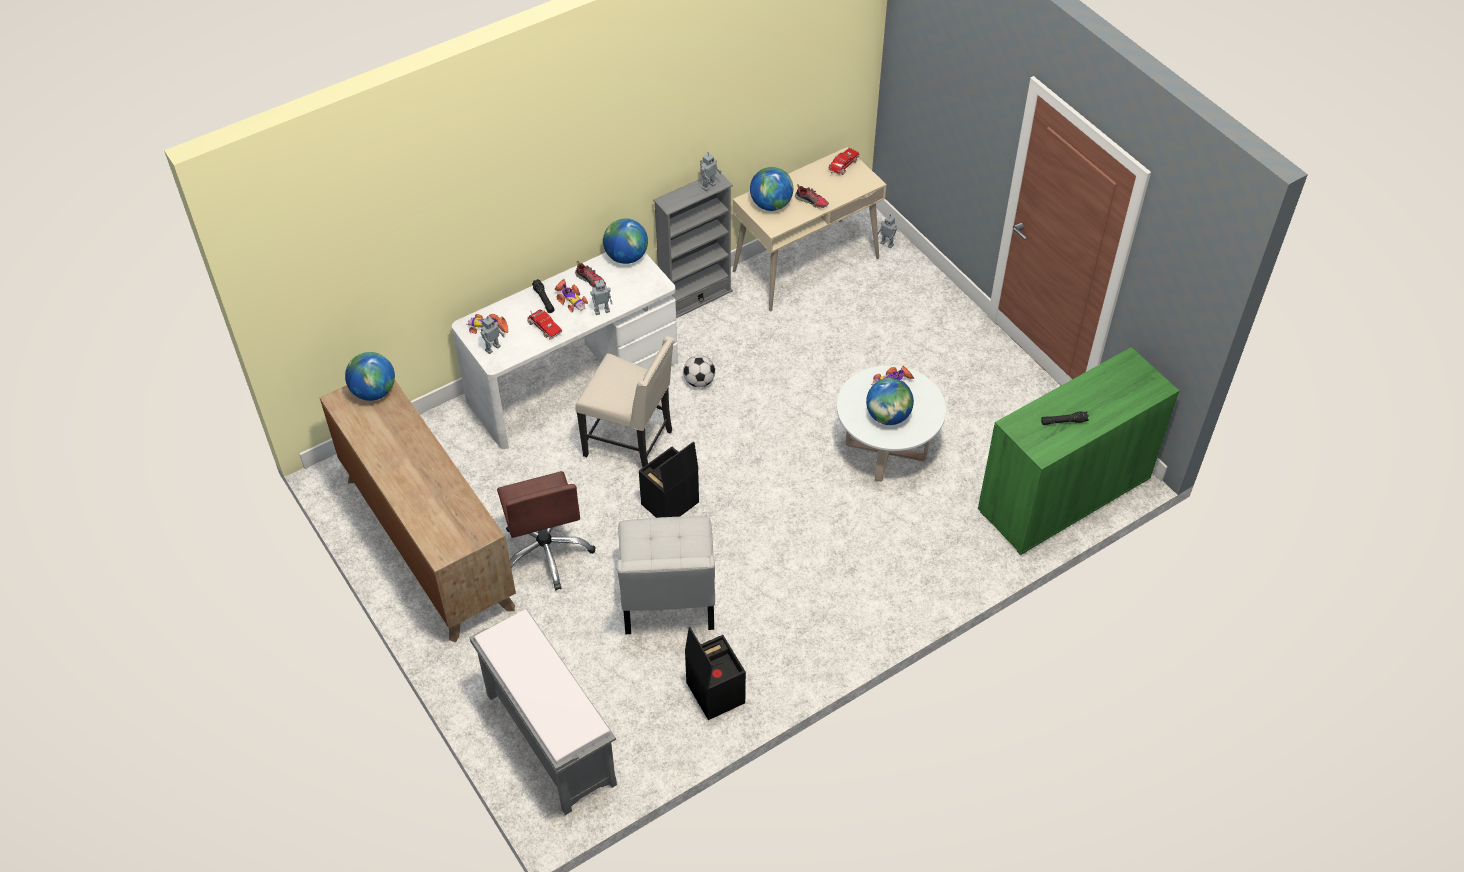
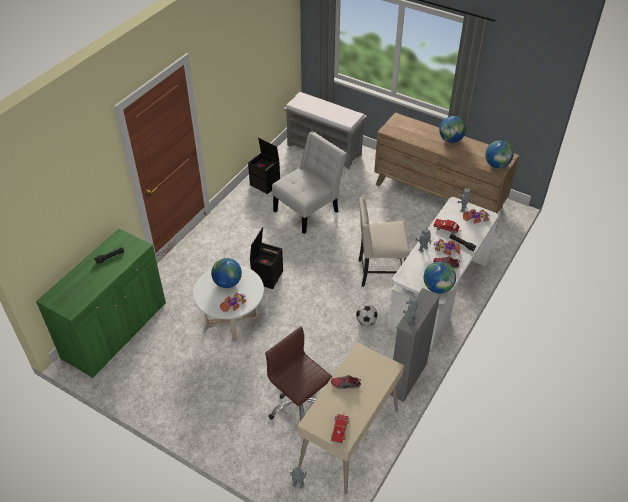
camera: 155 degrees right, 5 degrees down
(546, 552) = (380, 210): brown office chair -> brown office chair (299, 405)
(667, 600) = (309, 209): white chair -> white chair turned 75 degrees clockwise
(669, 504) = (336, 250): black storage box -> black storage box (267, 276)
(771, 205) = (373, 370): globe -> globe (450, 140)

